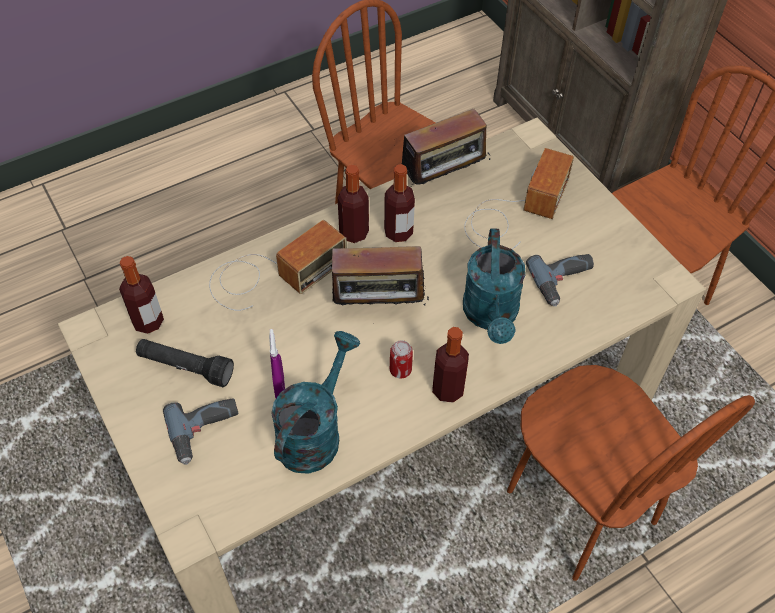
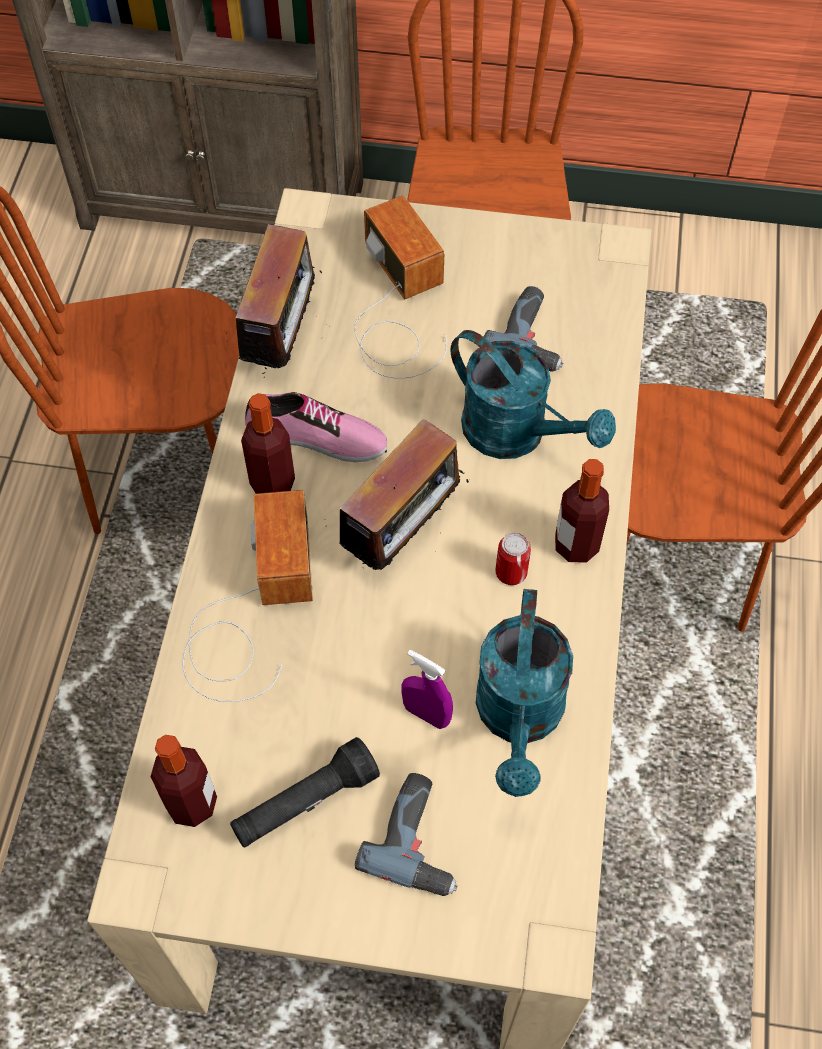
camera: 50 degrees left, 5 degrees up
(314, 432) = (519, 718): turquoise watering can -> turquoise watering can turned 150 degrees counterclockwise
(398, 232) = (316, 438): bottle -> shoe

